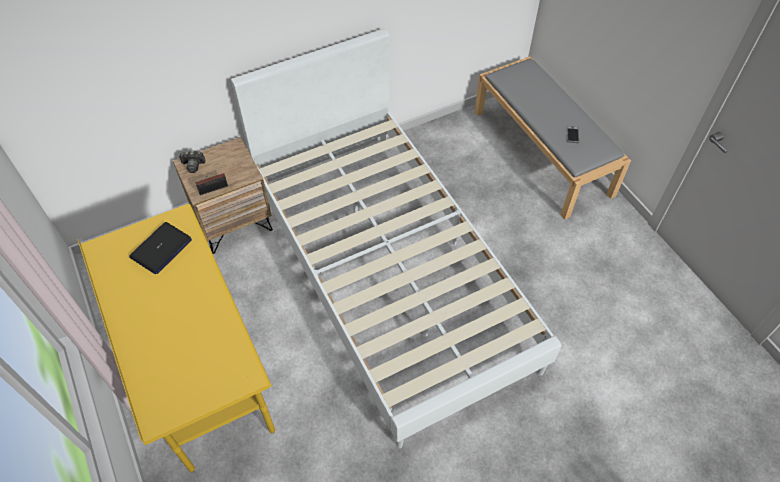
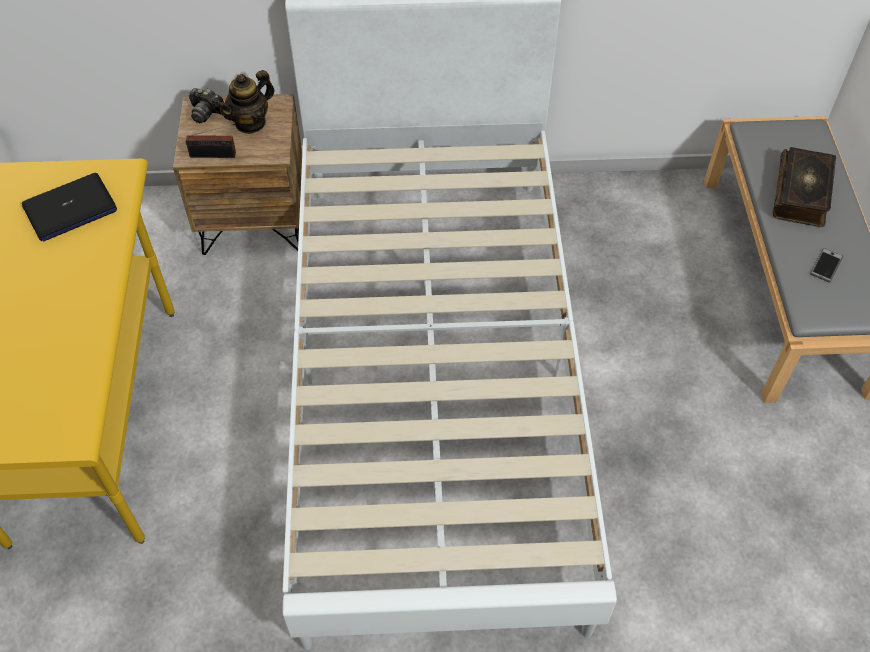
camera: 25 degrees right, 0 degrees up
(225, 162) = (250, 123): none -> teapot
(541, 102) = (801, 194): none -> book

